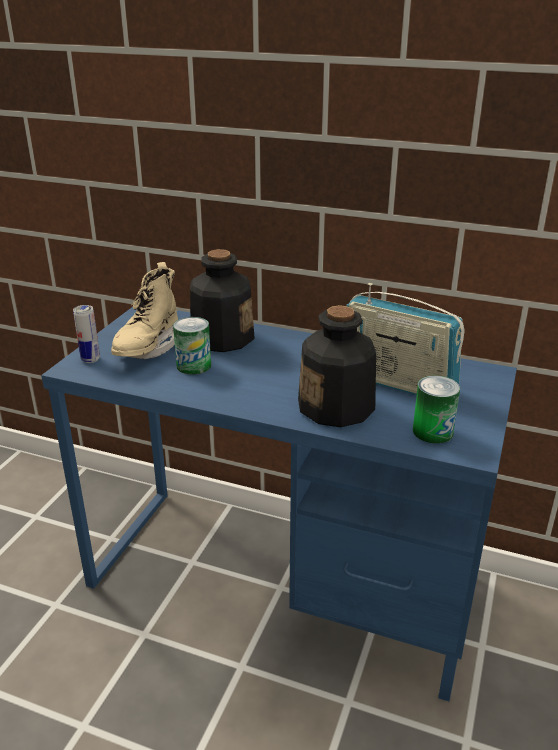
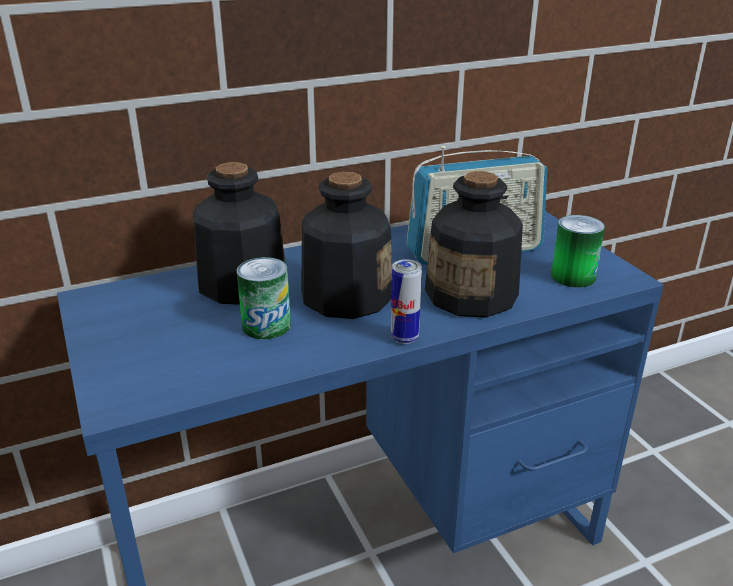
camera: 45 degrees left, 0 degrees up
(90, 359) = (122, 382): can -> can (404, 338)
(147, 348) = (174, 333): beige boot -> none
(262, 370) = (345, 296): none -> bottle

